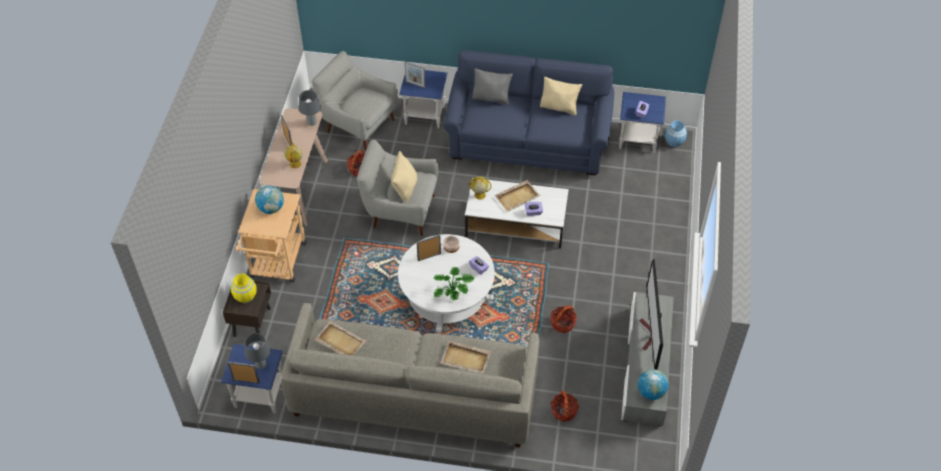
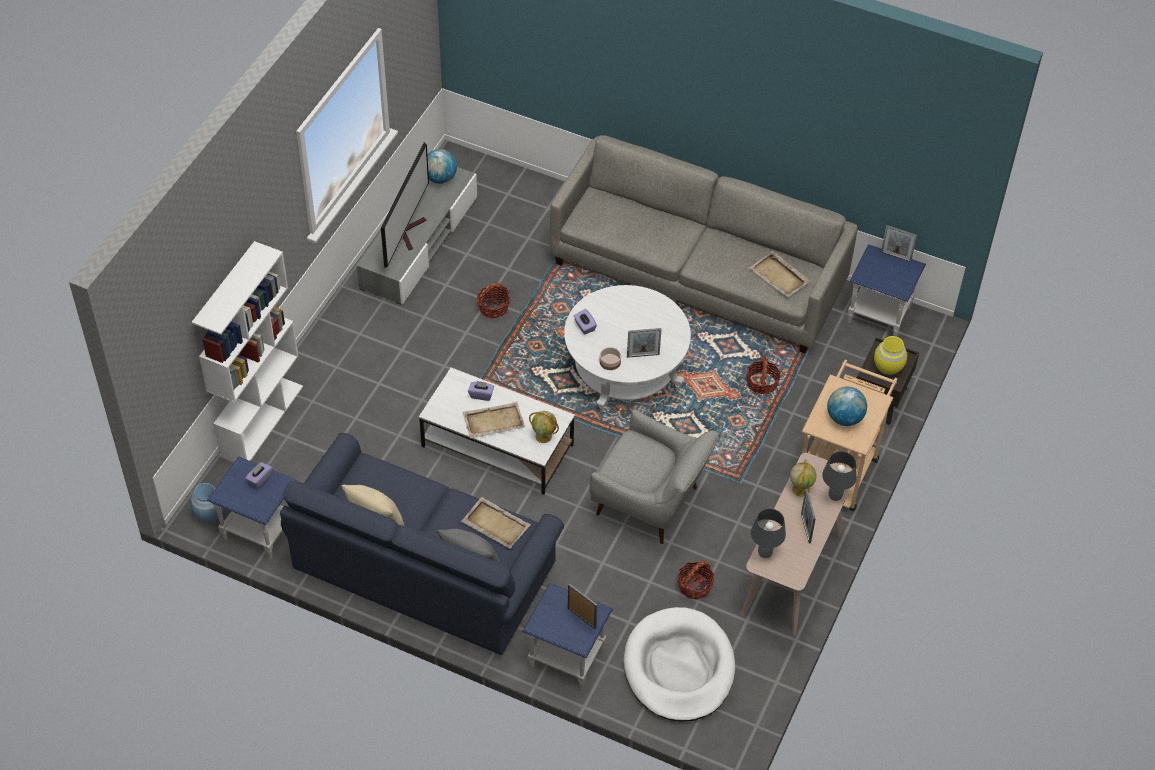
camera: 165 degrees left, 0 degrees up
(261, 365) = (876, 268): grey table lamp -> grey table lamp (835, 495)
(358, 125) = (679, 668): grey armchair -> white dog bed
(405, 188) = (646, 460): beige pillow -> none
(453, 294) = (627, 304): potted plant -> none
(466, 358) = (637, 225): beige tray -> beige tray (495, 524)
(564, 411) = (535, 220): basket -> basket (762, 383)
(679, 203) = (261, 419): none -> white bookcase

